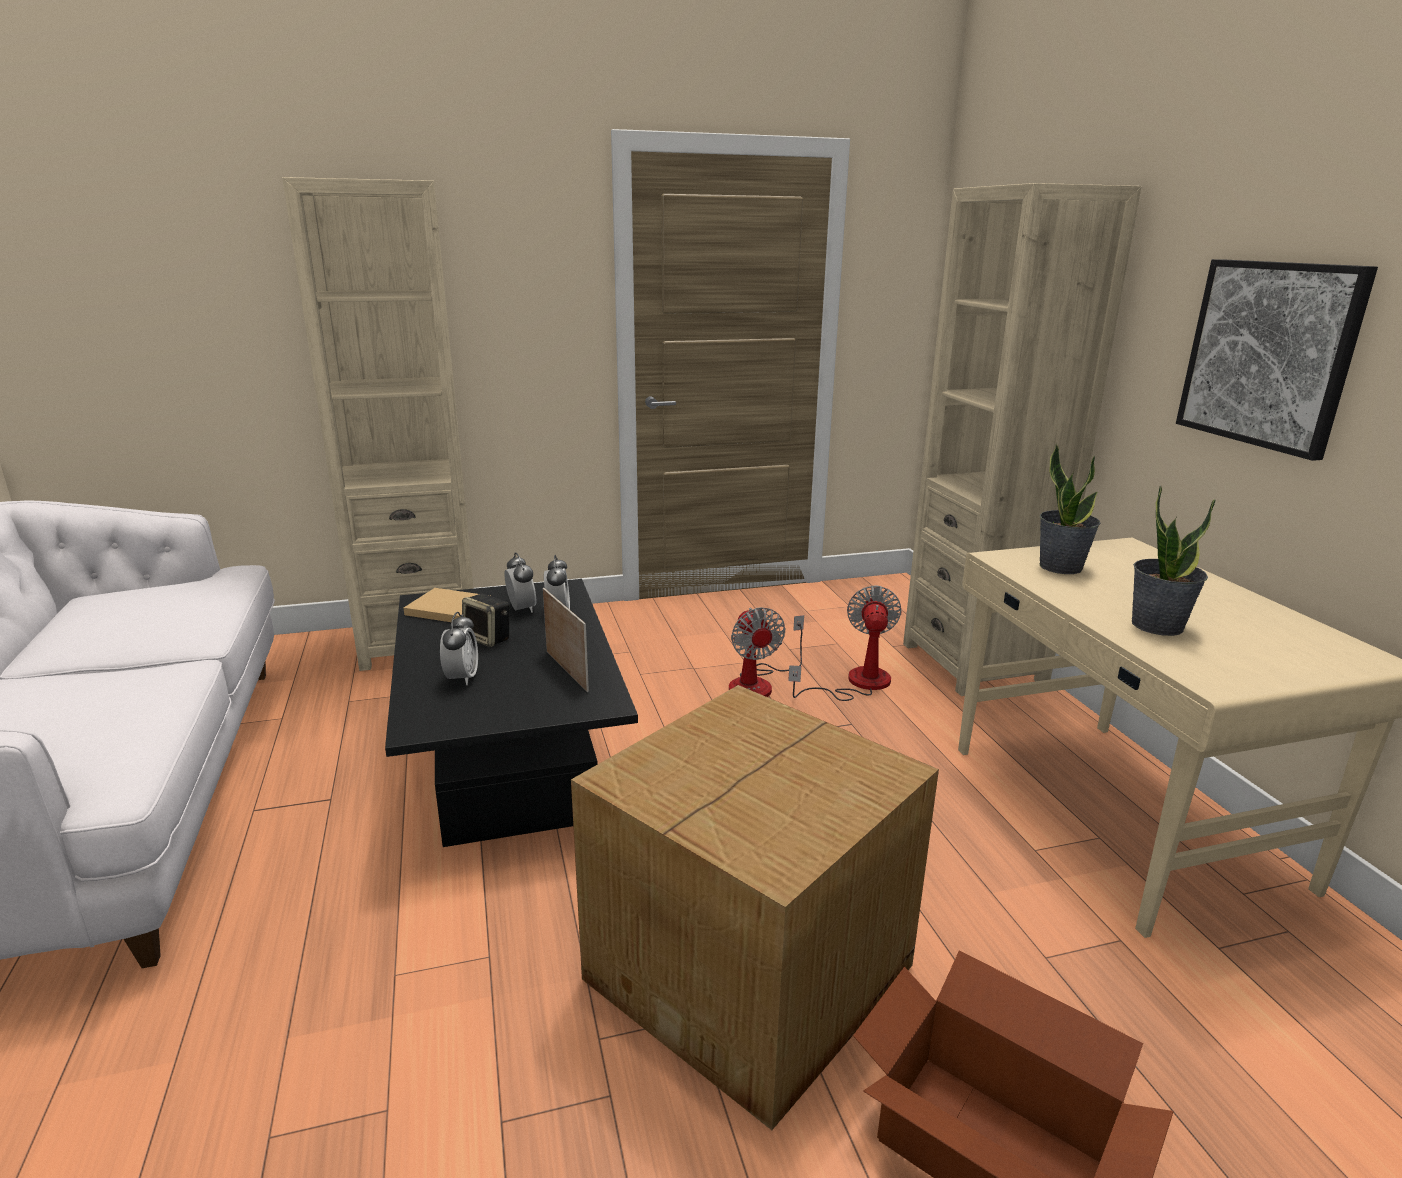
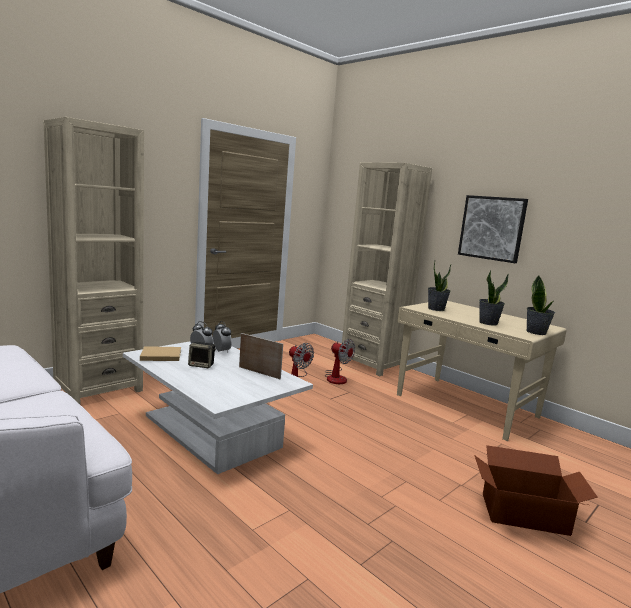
camera: 30 degrees left, 10 degrees down
(462, 678) = (212, 382): alarm clock -> none
(512, 758) = (211, 431): black coffee table -> white coffee table
(754, 972) = (401, 484): cardboard box -> none
(856, 683) = (336, 377): fan -> fan turned 150 degrees clockwise
(1280, 675) = (536, 332): none -> potted plant

